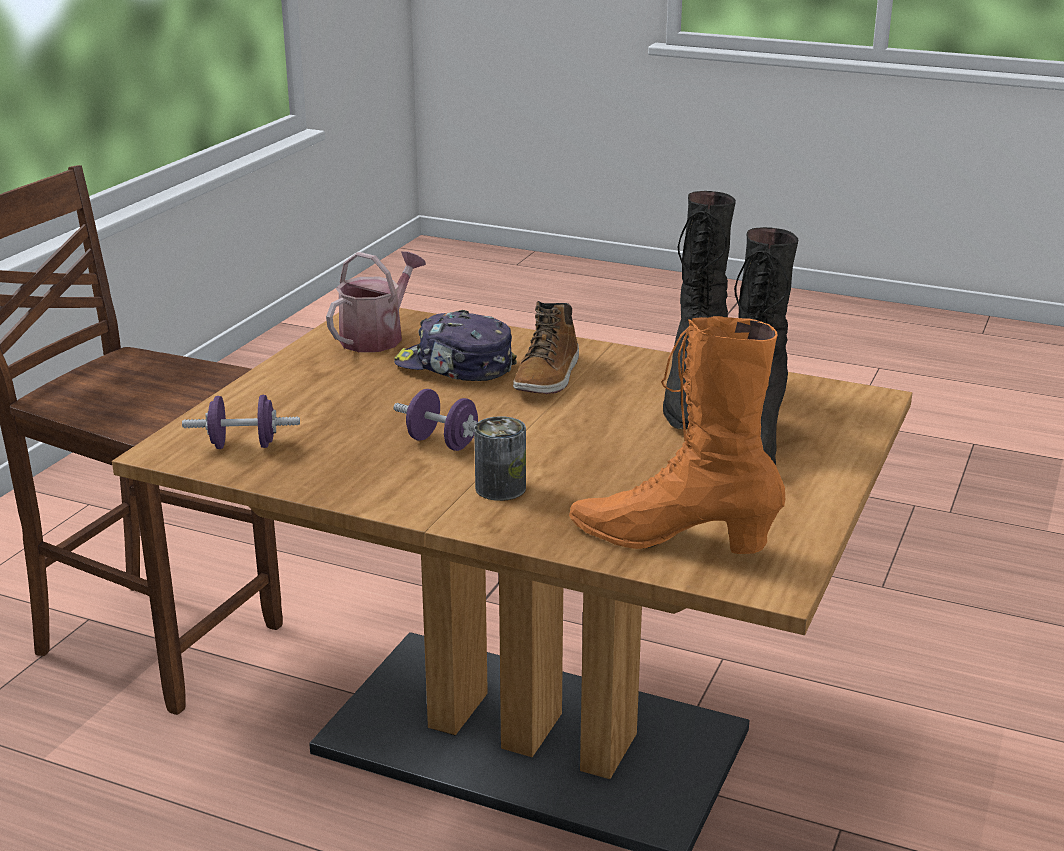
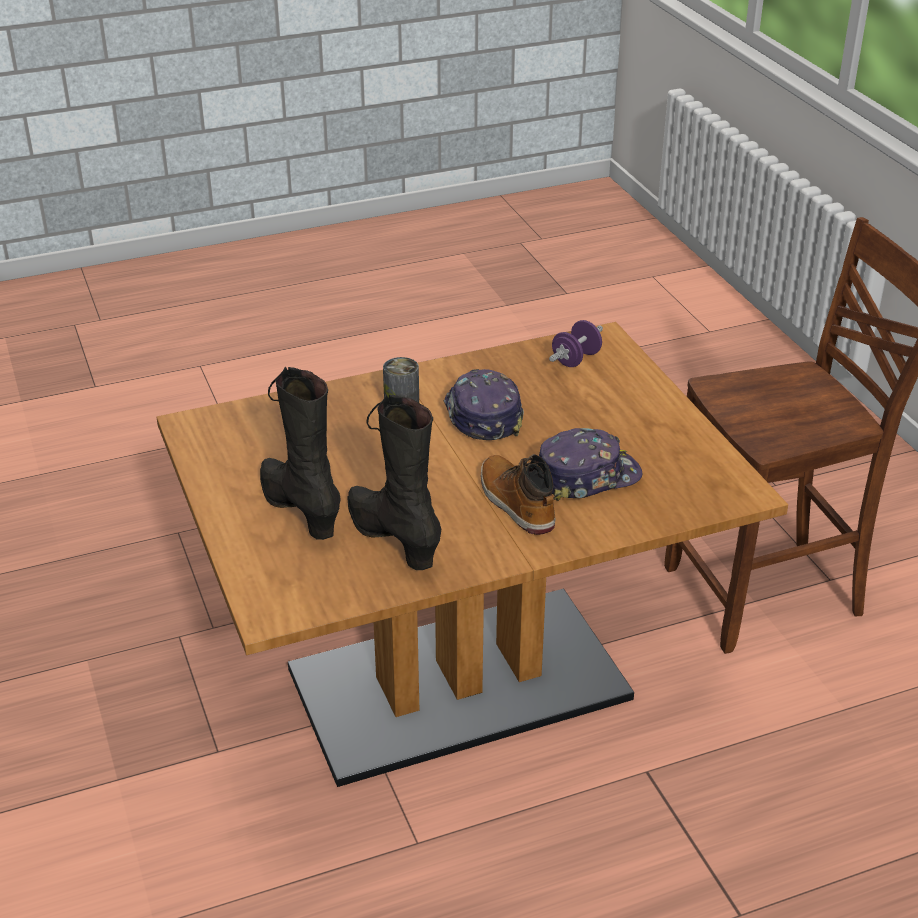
camera: 135 degrees right, 10 degrees up
(377, 337) = (689, 474): watering can -> none
(442, 443) = (482, 416): purple dumbbell -> cap
(672, 540) = (269, 422): orange boot -> none

